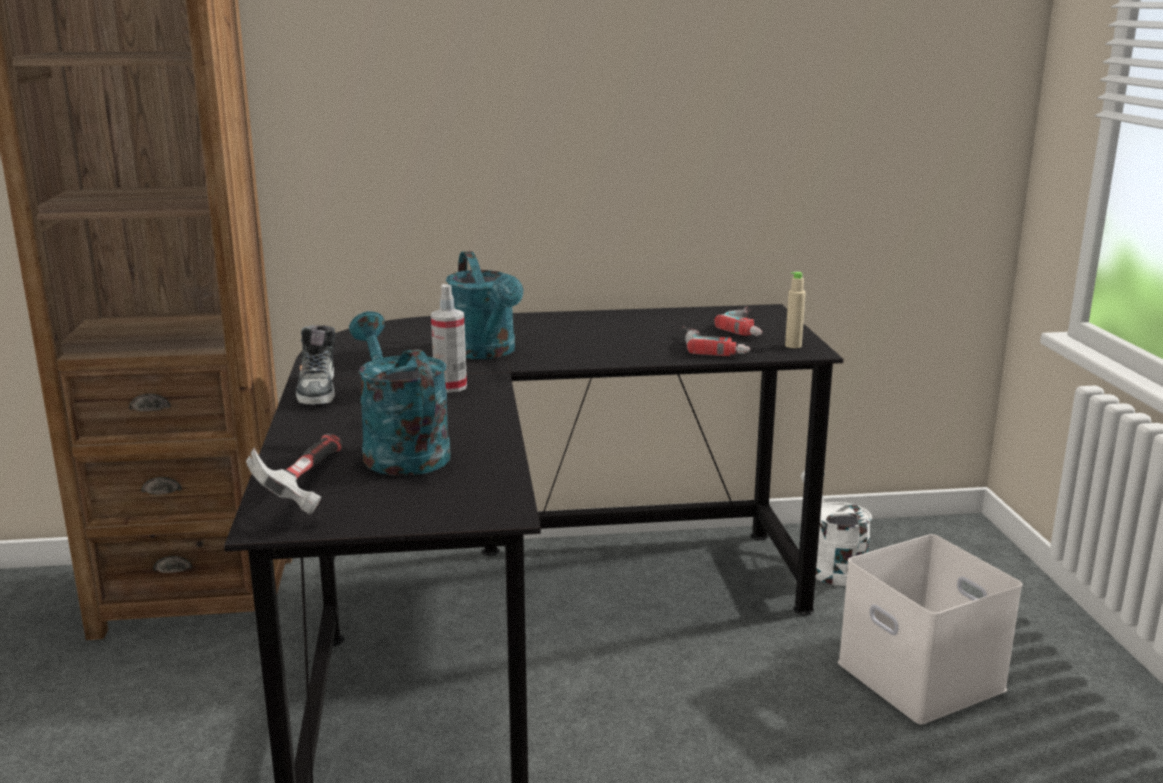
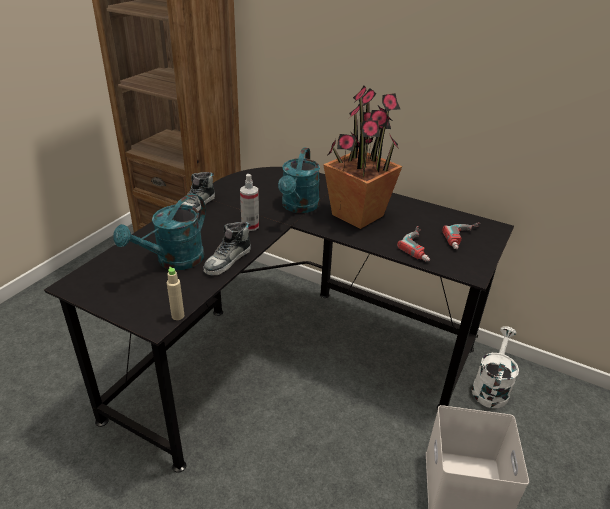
camera: 35 degrees right, 15 degrees up
(306, 487) = (111, 268): hammer -> none
(400, 450) = (173, 261): turquoise watering can -> turquoise watering can turned 150 degrees counterclockwise
(485, 425) = (228, 260): none -> shoe
(583, 339) = (358, 215): none -> potted plant
(793, 346) = (468, 265): beige bottle -> beige bottle (178, 316)

